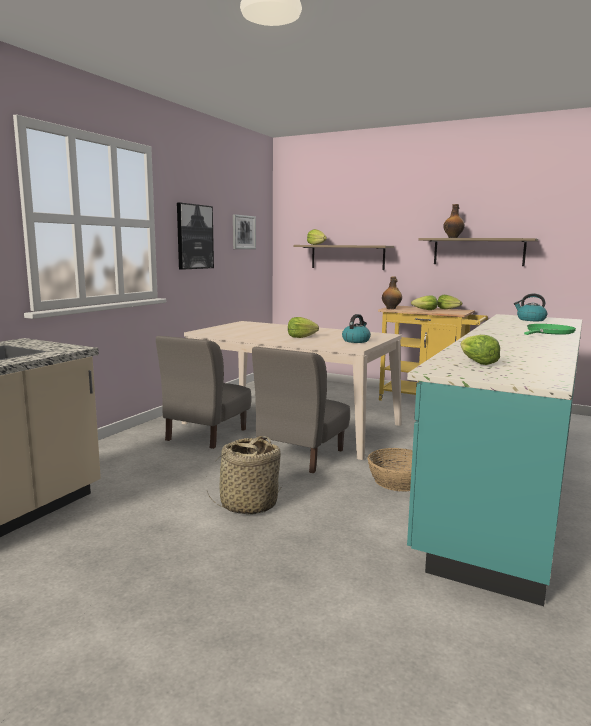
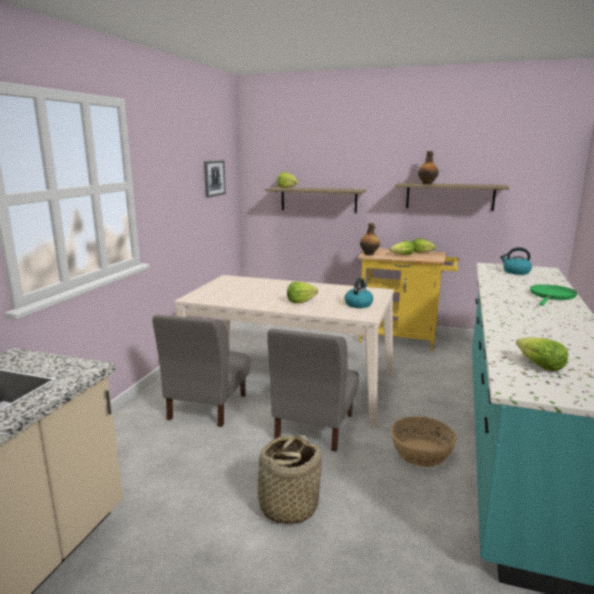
camera: 10 degrees left, 5 degrees up
(194, 237) = (170, 191): picture -> none

